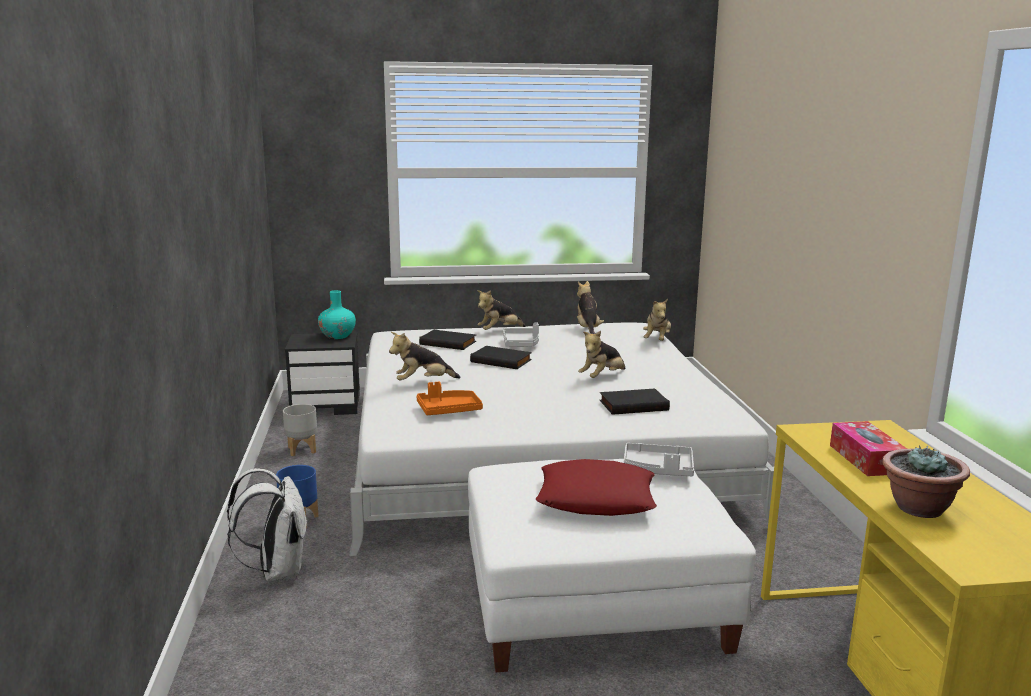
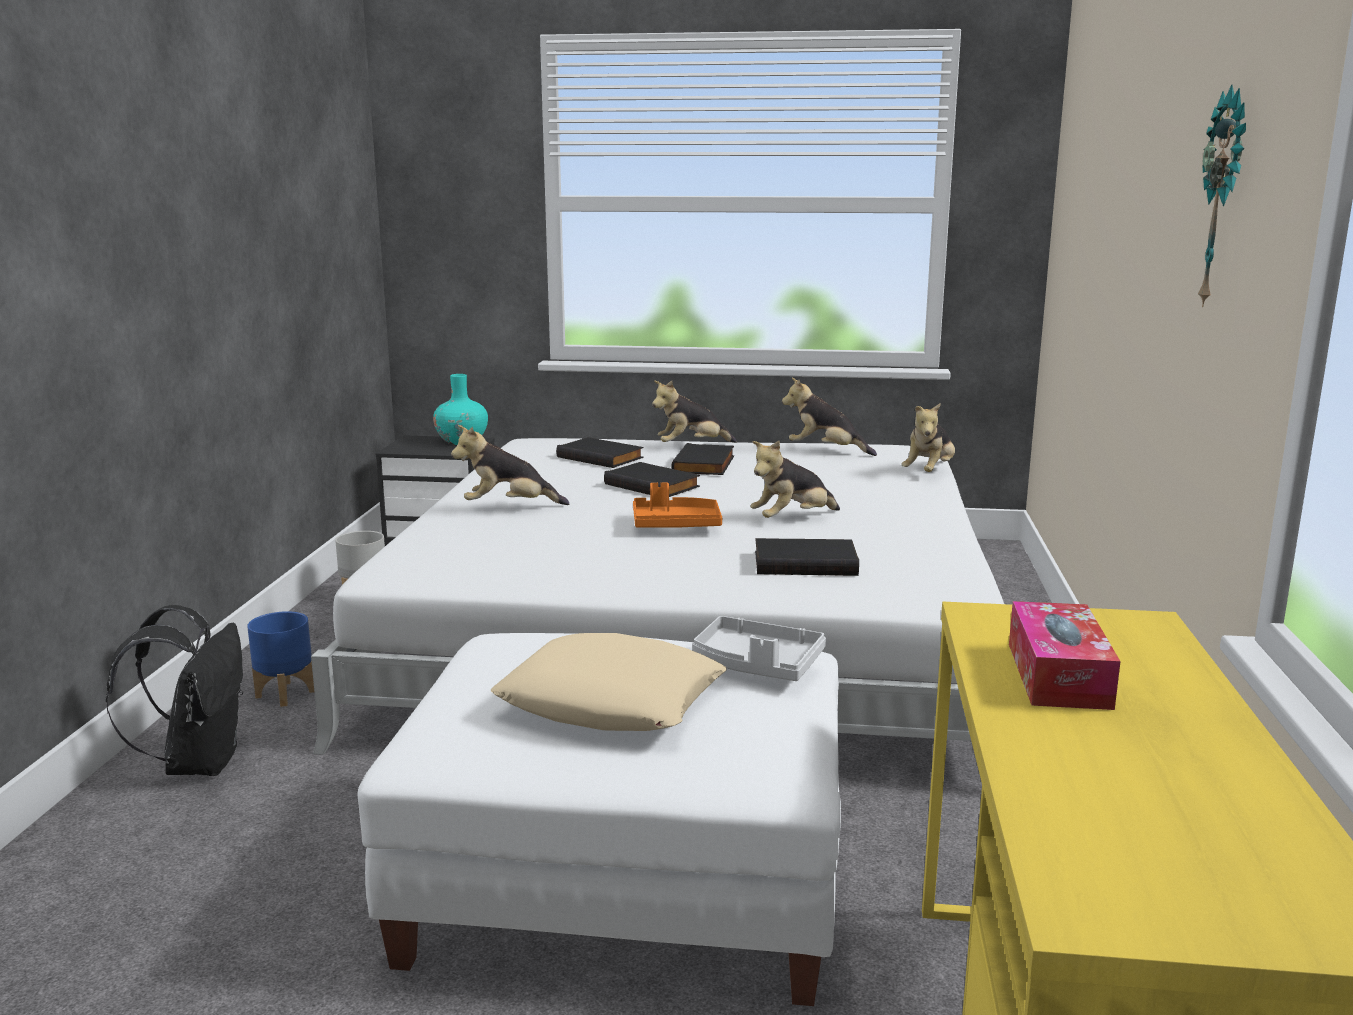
camera: 15 degrees right, 0 degrees up
(277, 571) = (199, 762): white backpack -> black backpack
(448, 410) = (508, 548): orange tray -> orange tray (675, 525)
(521, 344) = (705, 465): grey tray -> black book
(588, 329) = (826, 451): plush toy -> plush toy turned 75 degrees counterclockwise
(596, 499) = (611, 701): red pillow -> beige pillow
(879, 196) = (1226, 198): none -> wall clock
(918, 508) = (1082, 777): potted plant -> none

